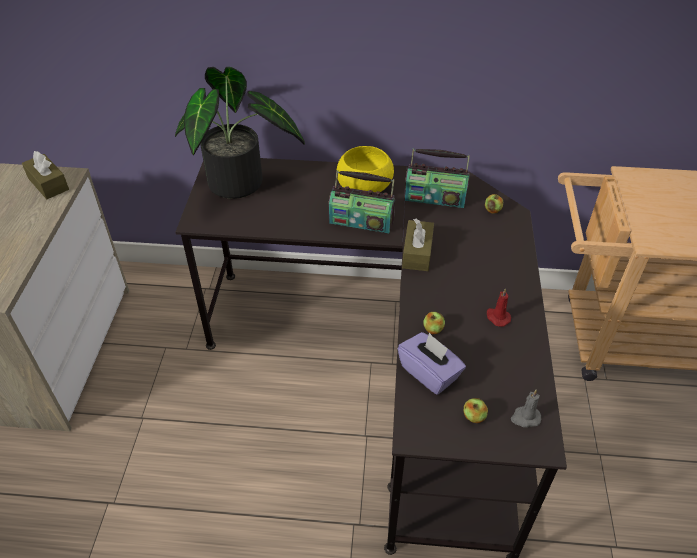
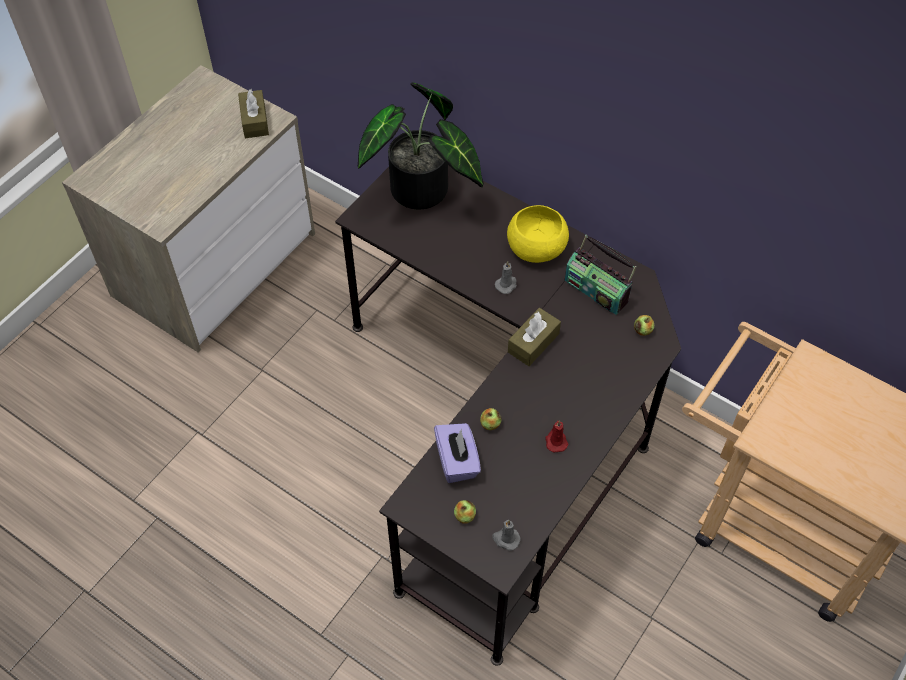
camera: 30 degrees right, 10 degrees up
(361, 221) = (506, 285): radio -> grey candle

